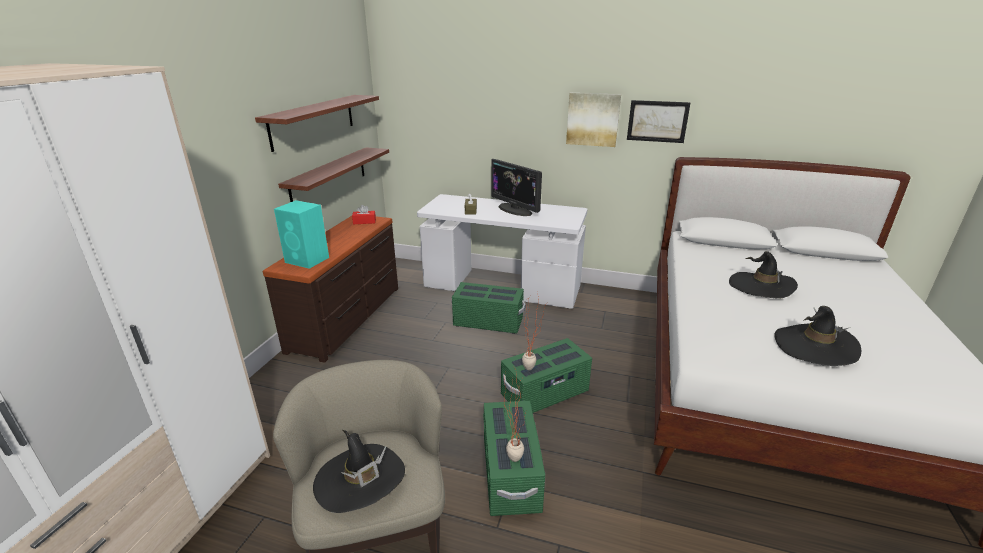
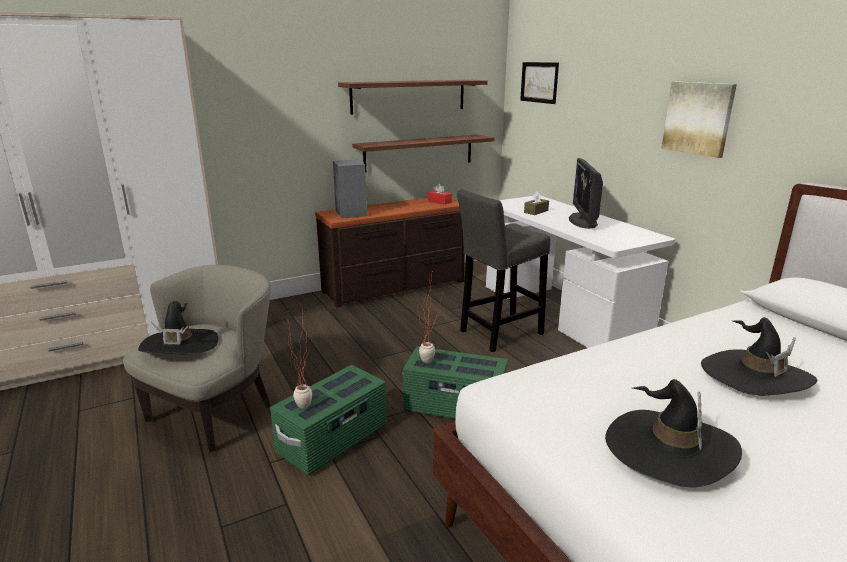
camera: 45 degrees right, 5 degrees down
(308, 260) = (351, 213): turquoise speaker -> grey speaker
(488, 322) = (498, 334): green storage box -> grey stool
(657, 121) = (782, 125): picture -> picture (539, 82)

